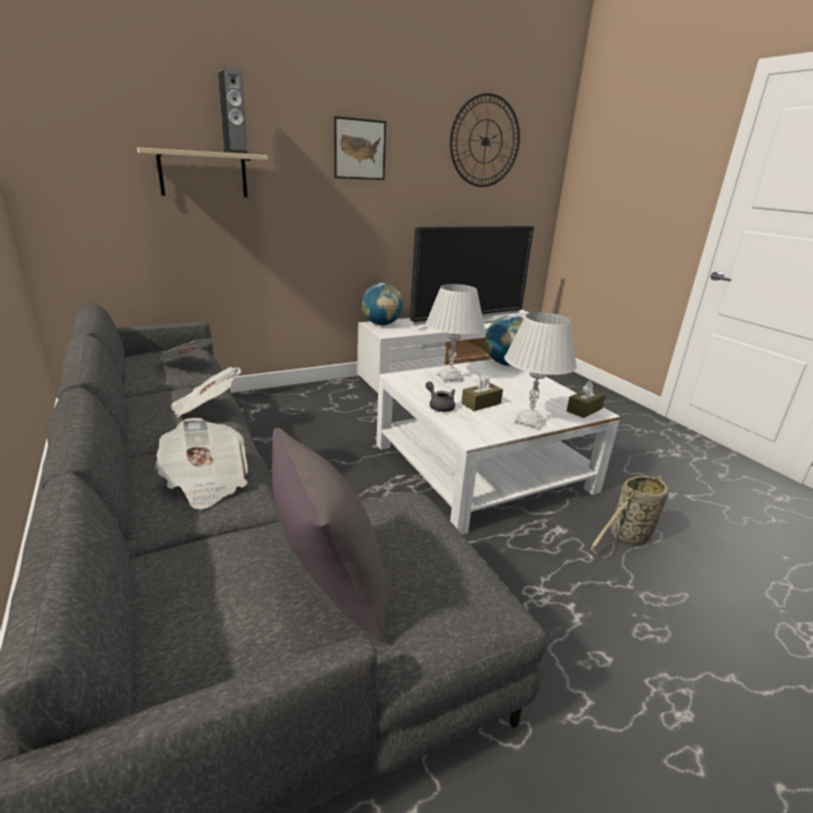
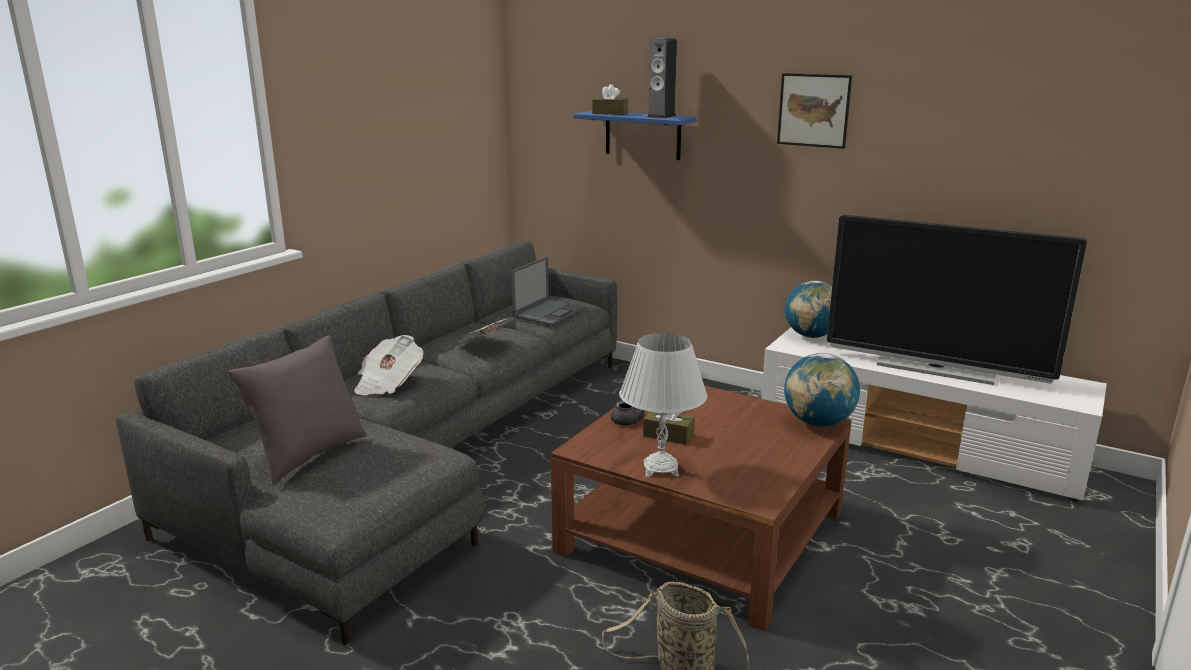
camera: 60 degrees right, 5 degrees down
(186, 364) = (549, 312): newspaper -> laptop
(203, 174) = (642, 135): beige shelf -> blue shelf
(450, 378) = (712, 405): white table lamp -> none
(482, 467) = (702, 532): white coffee table -> brown coffee table
(485, 141) = (1031, 97): wall clock -> none
(584, 410) = (752, 494): brown tissue box -> brown tissue box (610, 113)

